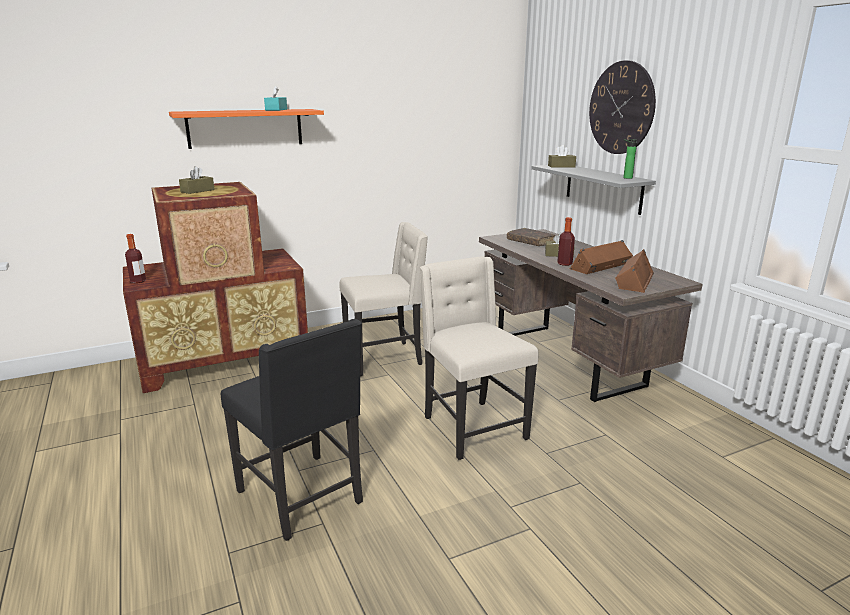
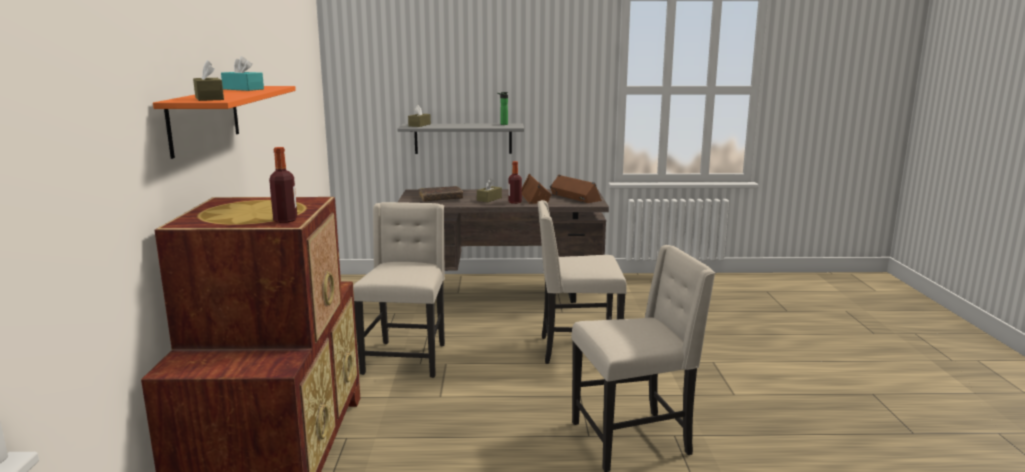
camera: 65 degrees left, 5 degrees down
(138, 281) = (255, 367): bottle -> bottle (285, 220)
(197, 191) = (252, 212): brown tissue box -> brown tissue box (209, 98)
(303, 497) = (633, 439): black chair -> beige chair
(621, 108) = (473, 67): wall clock -> none

